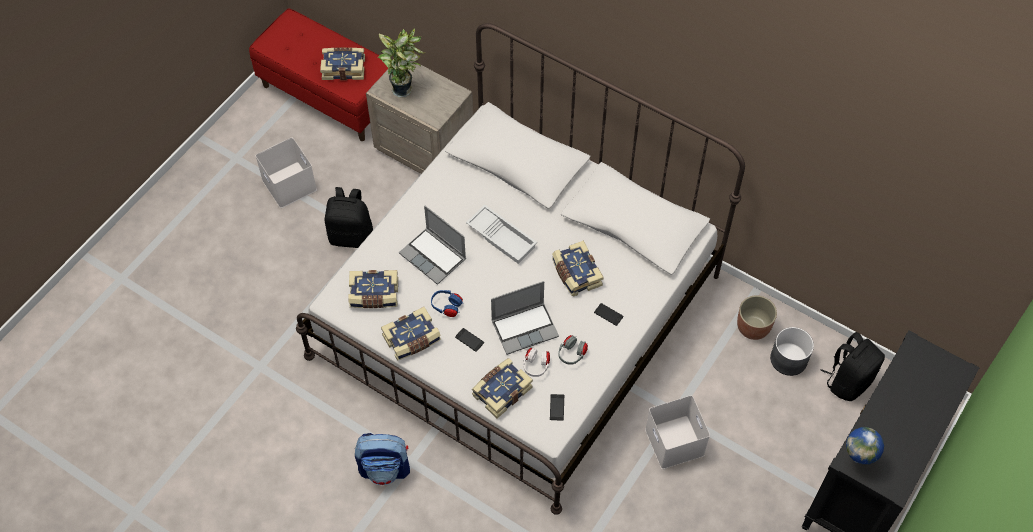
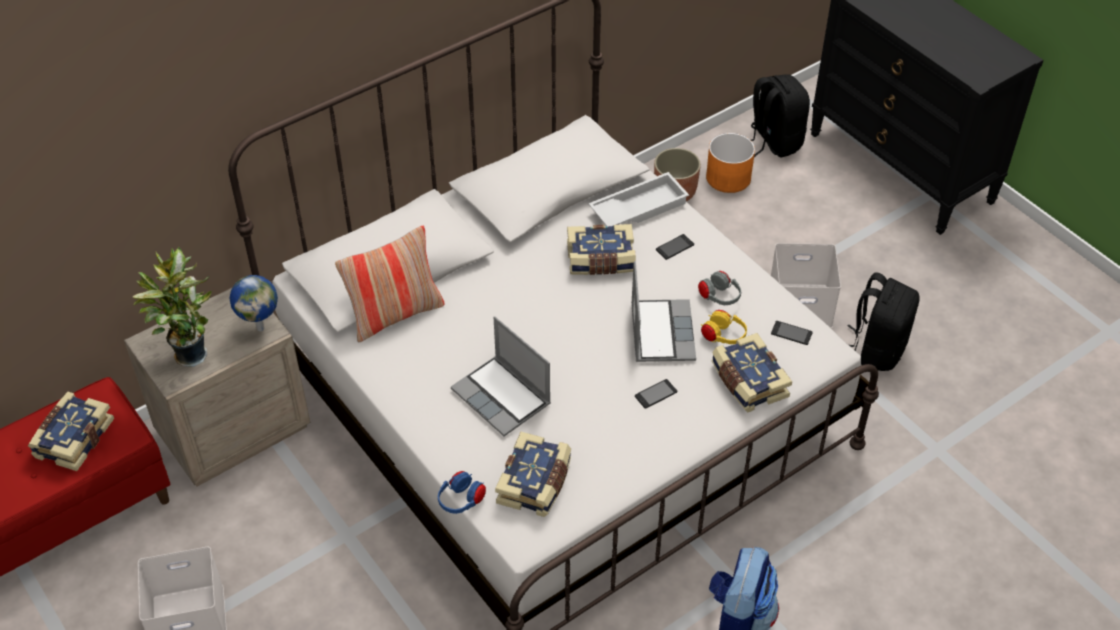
camera: 70 degrees left, 10 degrees down
(351, 235) = (331, 560): black backpack -> black backpack (877, 349)
(412, 339) = (629, 457): book -> none
(434, 256) = (503, 397): laptop -> laptop turned 75 degrees clockwise
(447, 307) = (593, 404): blue headphones -> blue headphones (461, 501)
(478, 177) = (395, 314): none -> pillow
(502, 237) = (507, 315): white tray -> white tray (638, 207)
(536, 366) = (723, 336): white headphones -> yellow headphones
(789, 359) = (728, 177): grey planter -> orange planter
(858, 460) = (978, 72): globe -> globe (261, 327)

